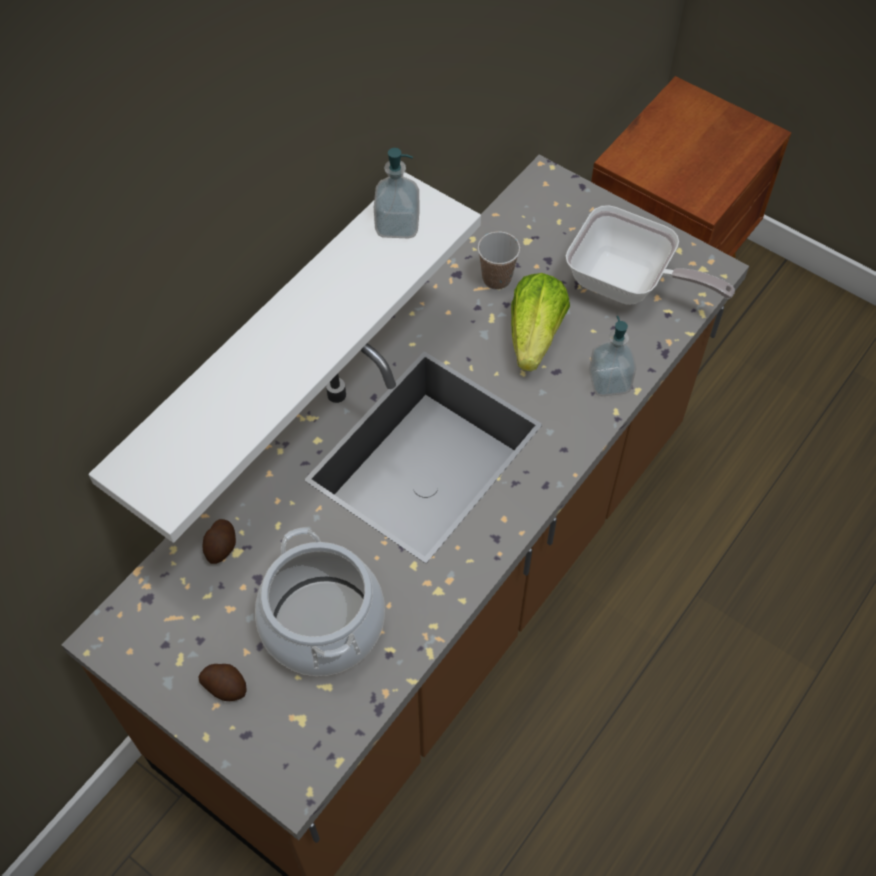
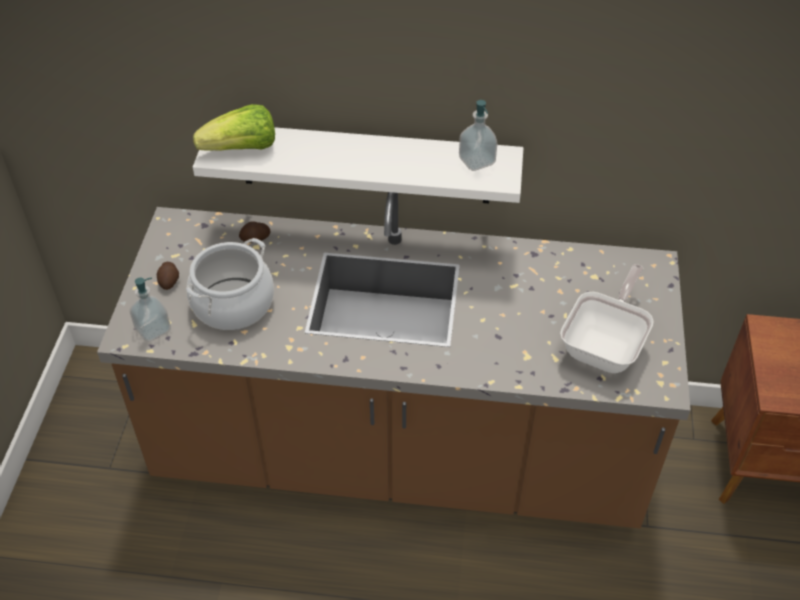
camera: 60 degrees right, 10 degrees down
(496, 279) = (548, 274): cup -> none
(535, 335) = (518, 313): lettuce -> lettuce (242, 149)
(609, 381) = (513, 368): soap dispenser -> soap dispenser (153, 329)
(627, 285) = (605, 345): frying pan -> frying pan turned 150 degrees counterclockwise

